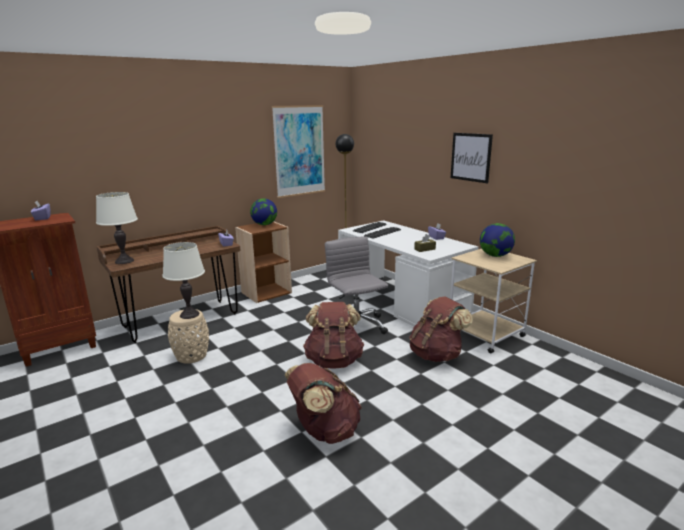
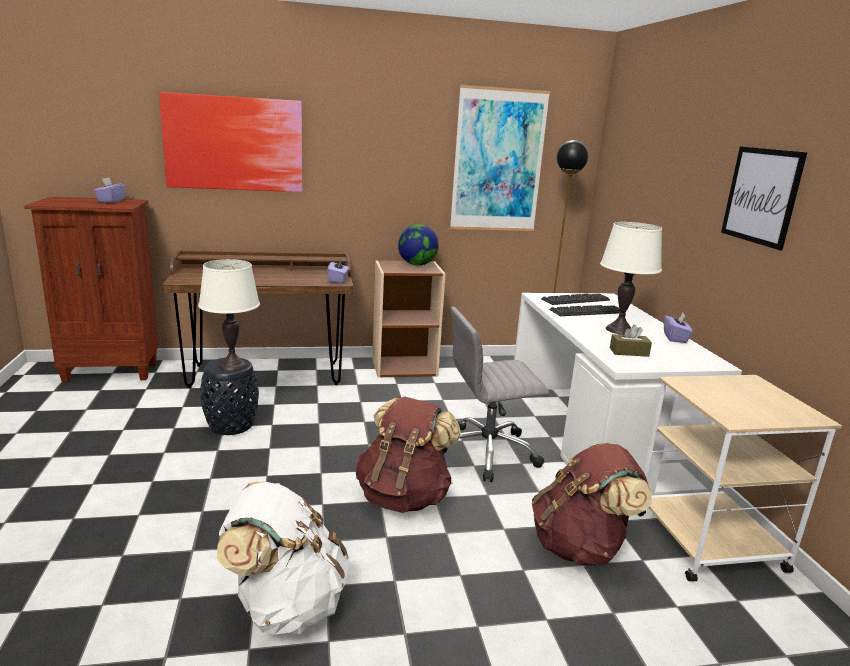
camera: 25 degrees right, 0 degrees up
(124, 261) = (194, 275): white table lamp -> white table lamp (619, 330)
(128, 161) = (234, 143): none -> picture
(191, 356) = (231, 425): beige stool -> black stool
(324, 431) = (286, 605): brown backpack -> white backpack
(356, 326) = (486, 452): grey office chair -> grey office chair turned 105 degrees counterclockwise
(495, 256) = (754, 395): globe -> none

